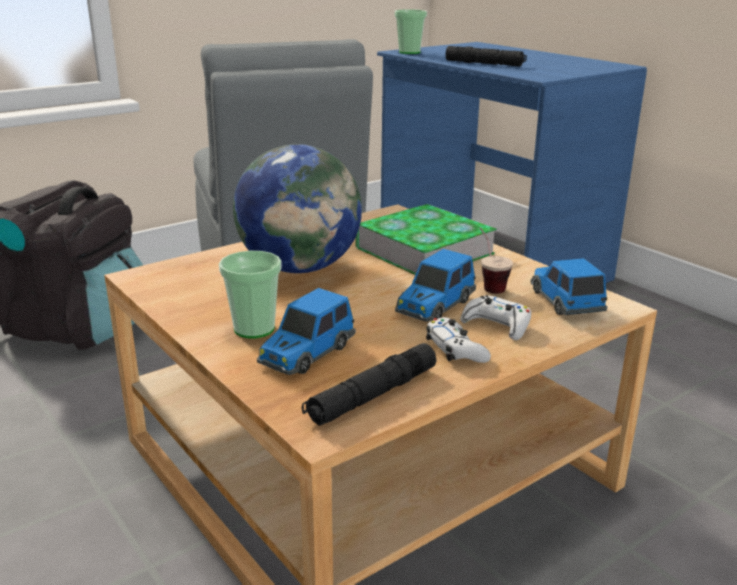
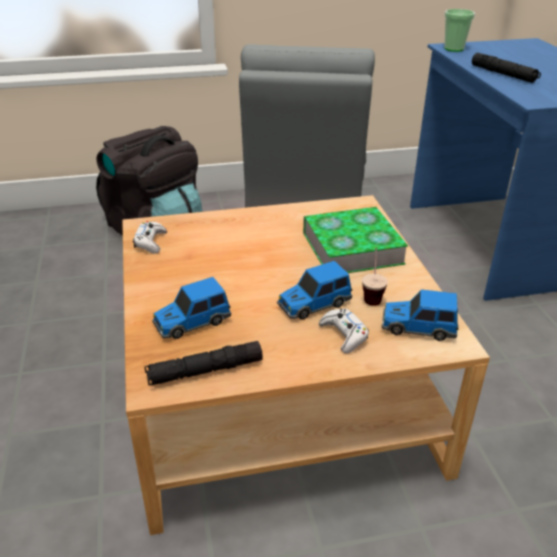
camera: 25 degrees right, 10 degrees up
(254, 329) = (176, 291): cup -> none
(300, 268) = (248, 243): globe -> none
(455, 349) = (294, 348): white game controller -> white game controller (150, 242)
(564, 301) = (418, 327): toy car -> toy car turned 90 degrees counterclockwise

